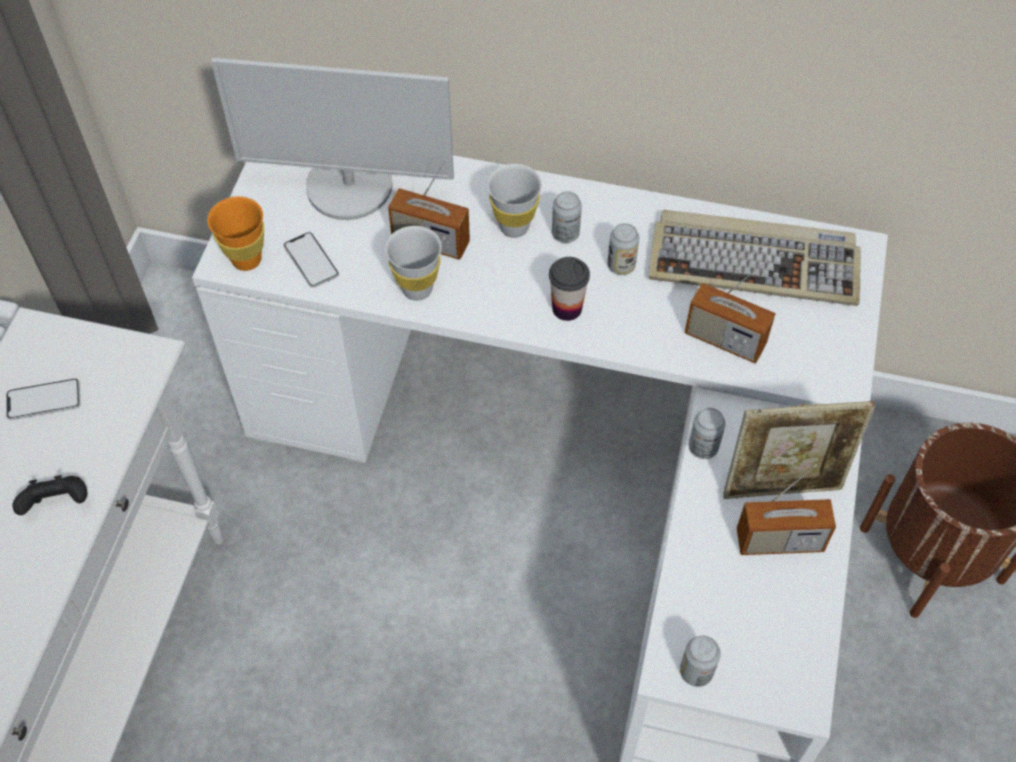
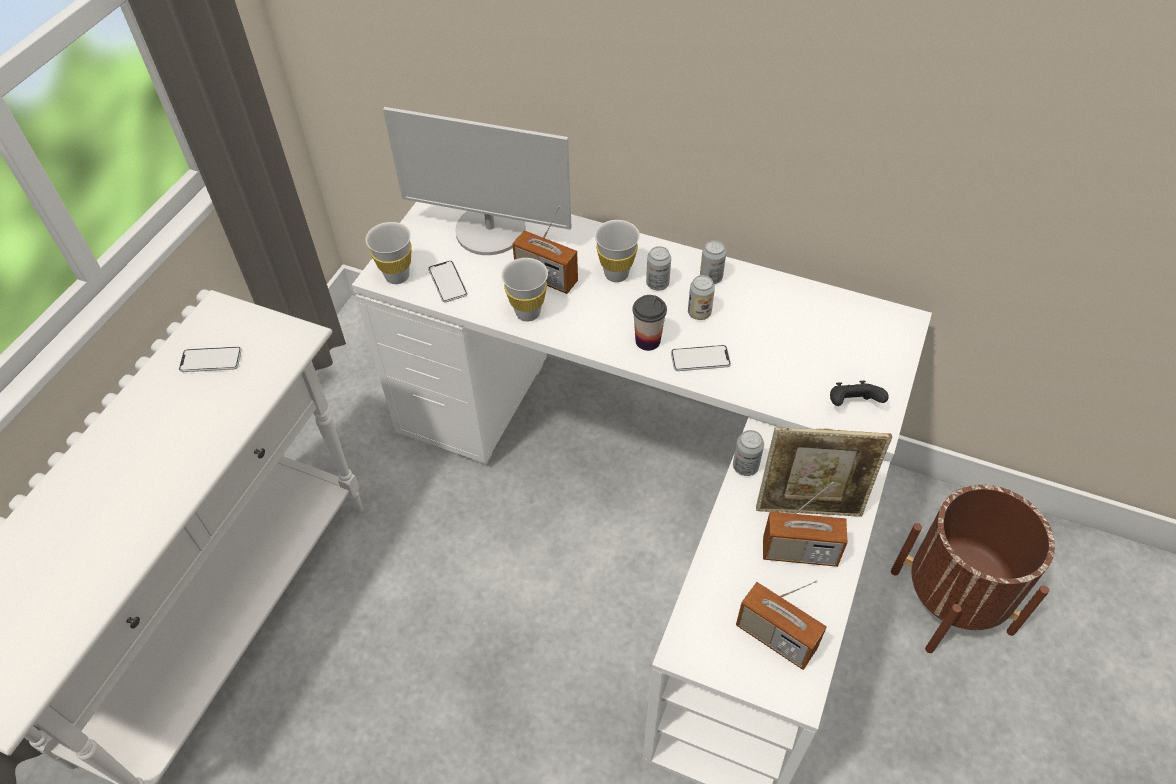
camera: 10 degrees right, 5 degrees down
(58, 504) = (201, 440): black game controller -> black game controller (852, 404)
(246, 260) = (397, 276): orange cup -> white cup
(632, 324) = (700, 359): none -> phone
(696, 672) = (707, 653): can -> can (711, 277)
(724, 339) = (777, 380): radio -> radio (775, 637)
(755, 262) = (813, 322): keyboard -> none

